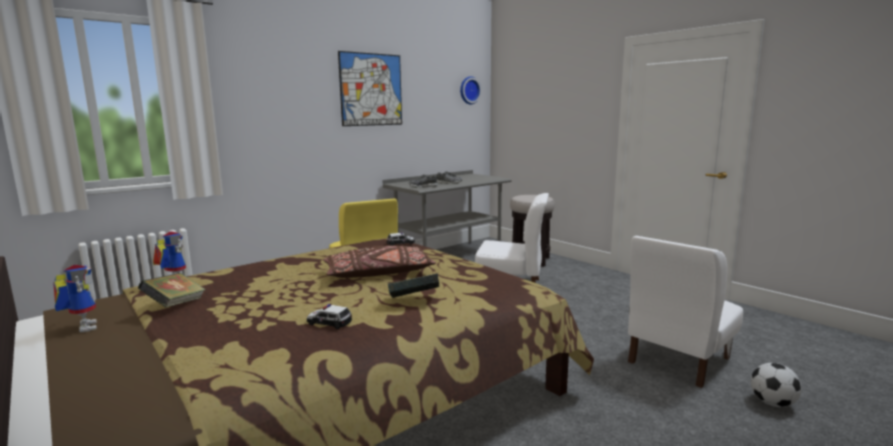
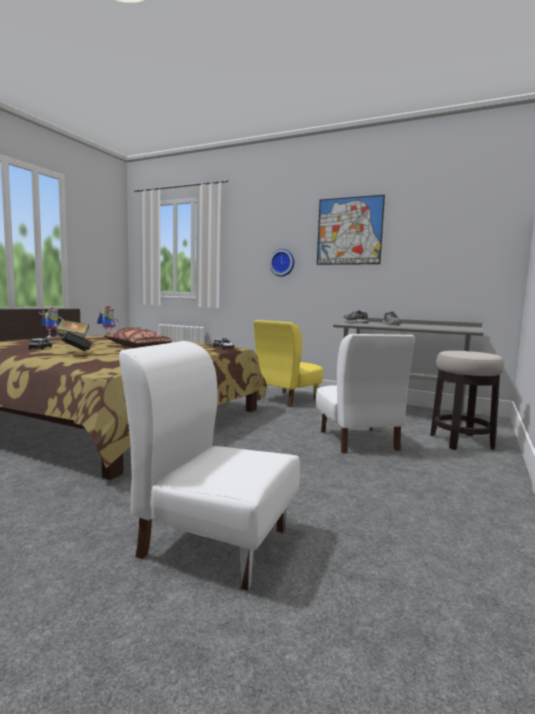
camera: 65 degrees right, 5 degrees down
(469, 90) = (487, 223): wall clock -> wall clock (282, 262)
(772, 403) = (96, 621): football -> none

